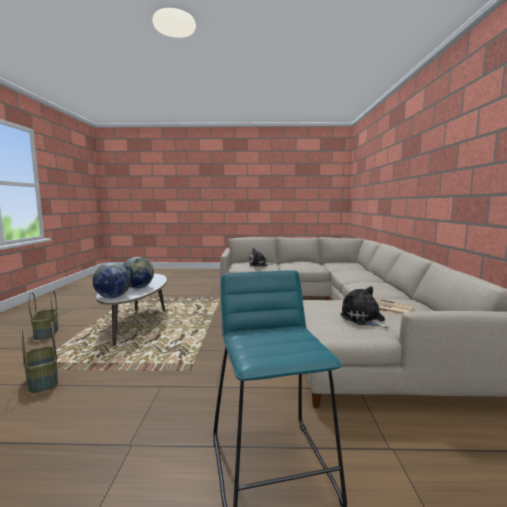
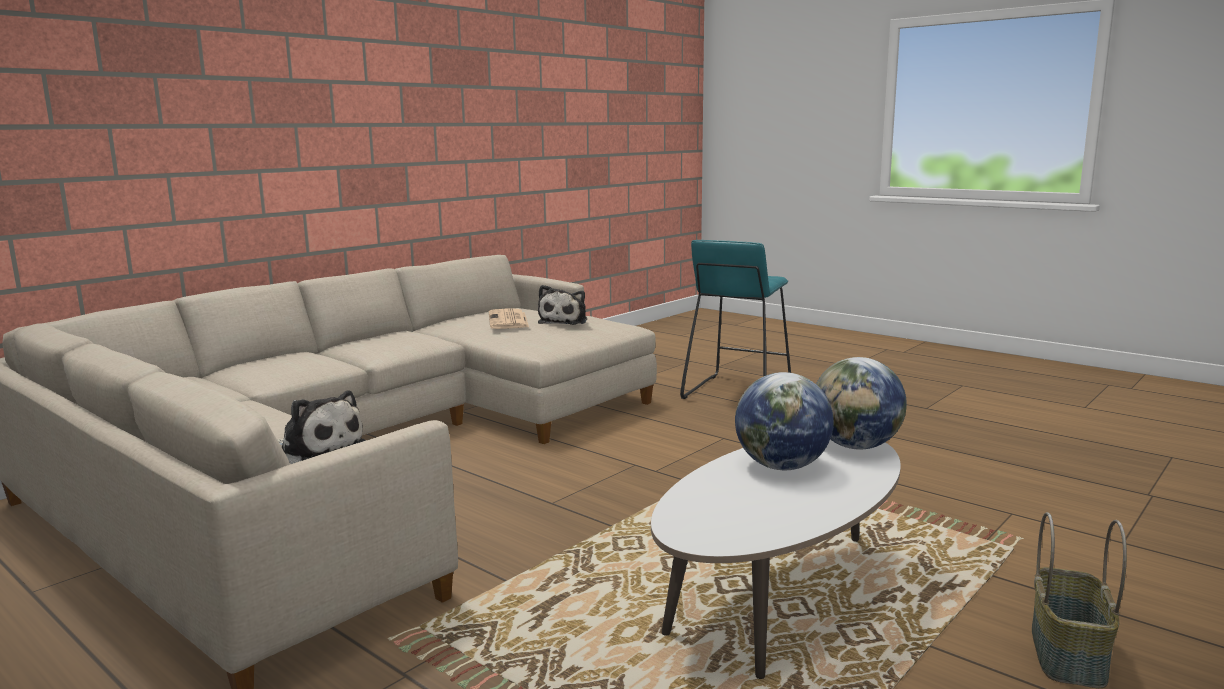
camera: 140 degrees left, 5 degrees up
(42, 381) = (980, 510): basket -> none

